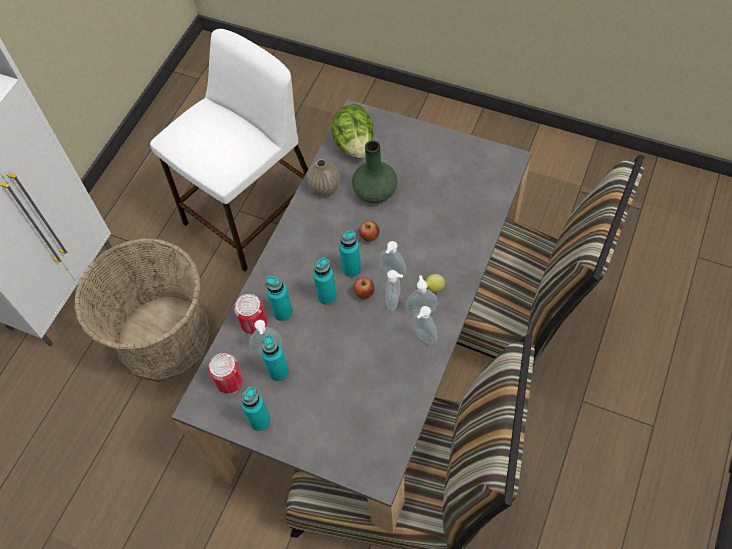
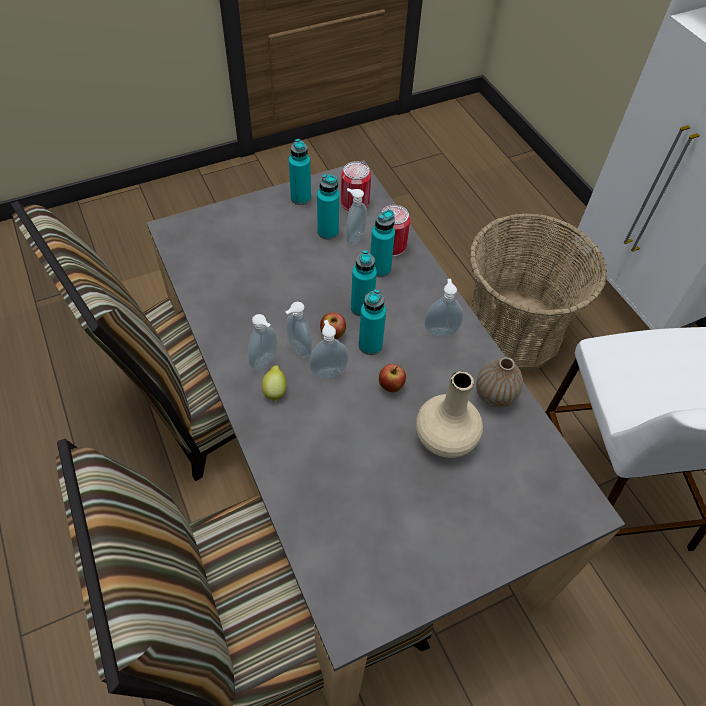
camera: 125 degrees right, 5 degrees down
(354, 144) = (536, 471): lettuce -> none
(375, 191) = (446, 438): green vase -> beige vase
(423, 337) = (239, 342): soap dispenser -> soap dispenser (440, 330)

